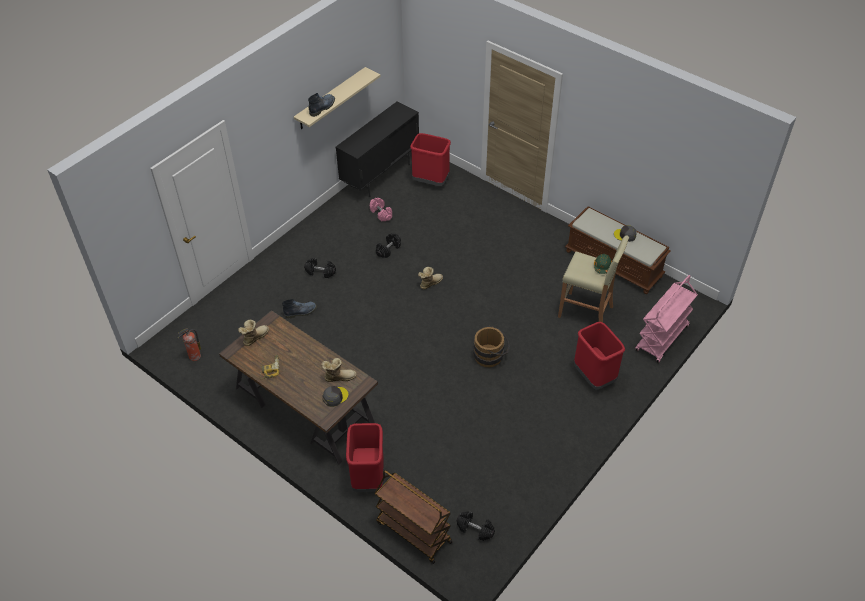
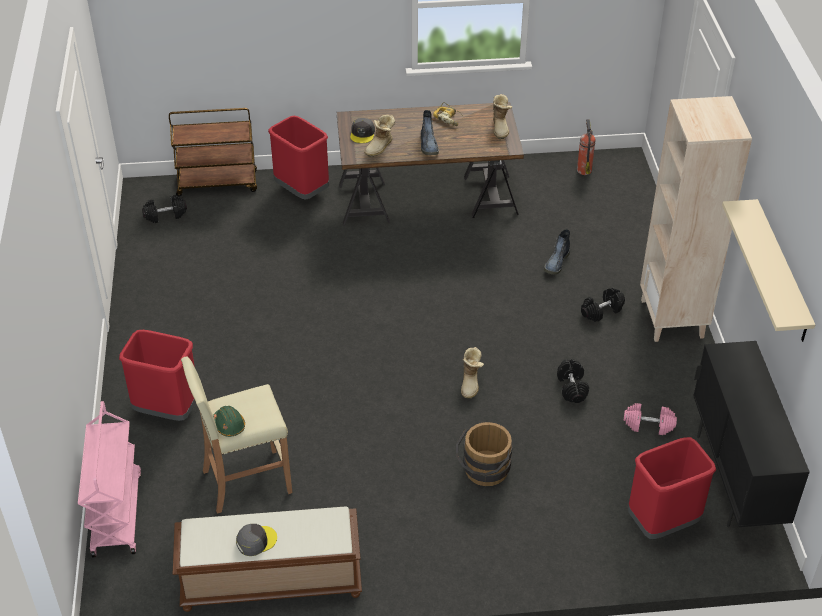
camera: 135 degrees right, 5 degrees down
(296, 245) = (672, 319): none -> beige bookcase
(322, 107) = (750, 231): boot -> boot (429, 145)
(491, 356) = (306, 354): brown bucket -> brown bucket (483, 472)

